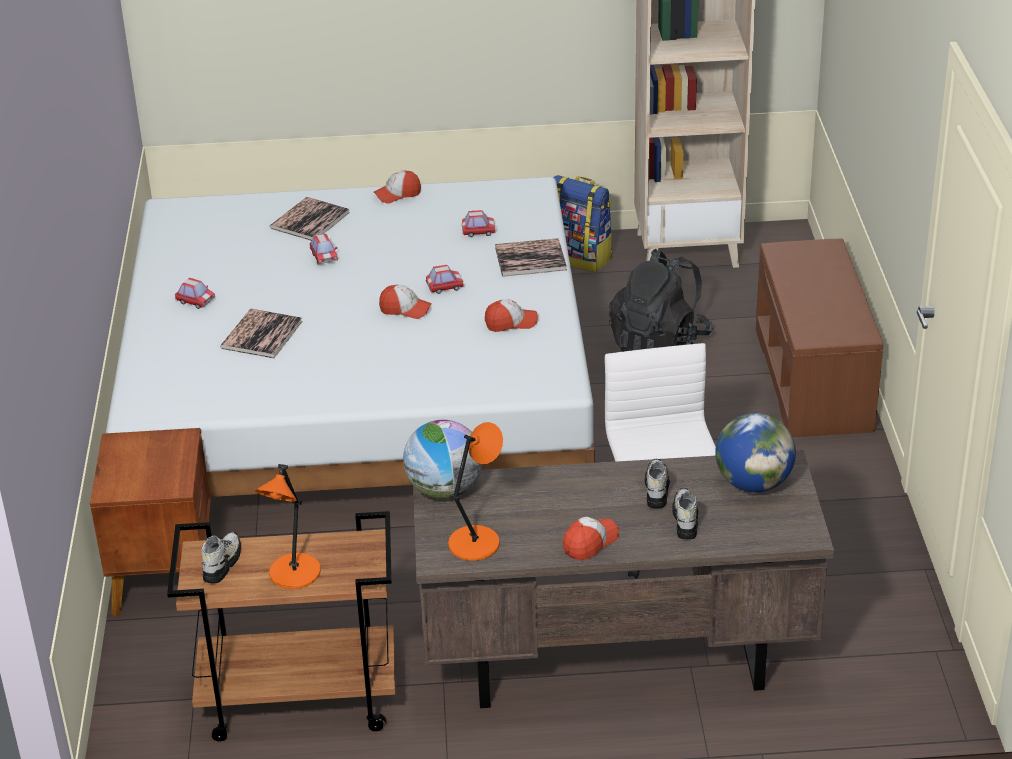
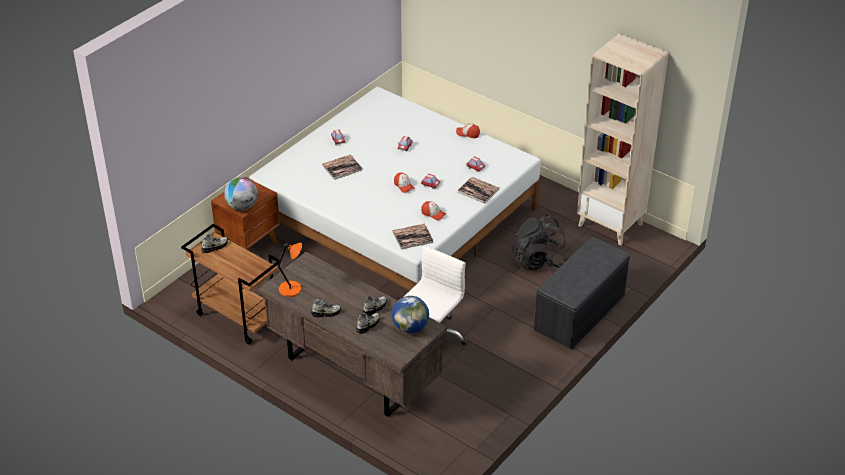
camera: 40 degrees right, 5 degrees up
(294, 574) = (230, 264): orange table lamp -> none
(310, 220) = (421, 127): book -> book (412, 237)
(444, 490) = (307, 264): globe -> globe (242, 206)
(581, 257) = (560, 203): backpack -> none
(590, 542) = (326, 313): cap -> shoe
(815, 380) = (580, 313): brown bench -> grey bench

